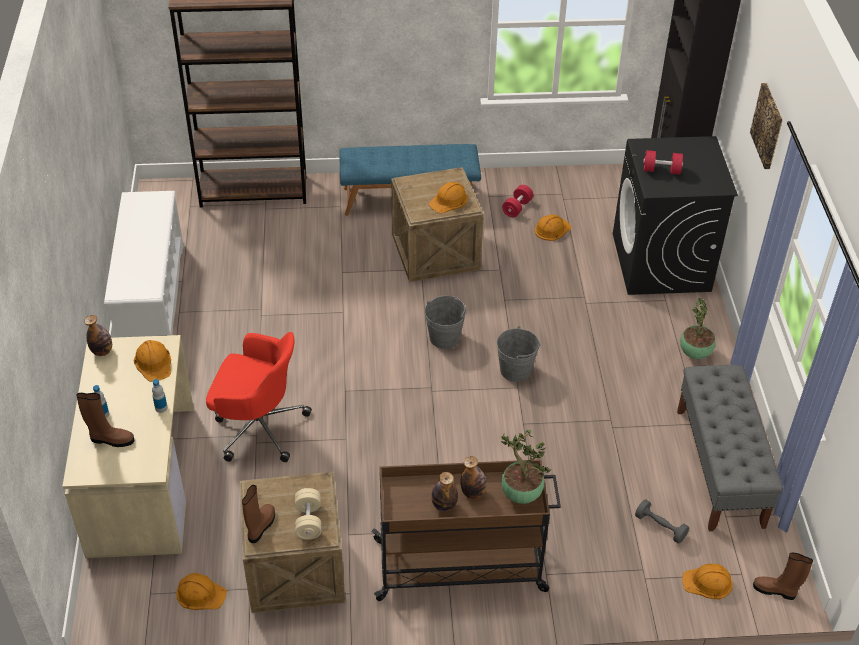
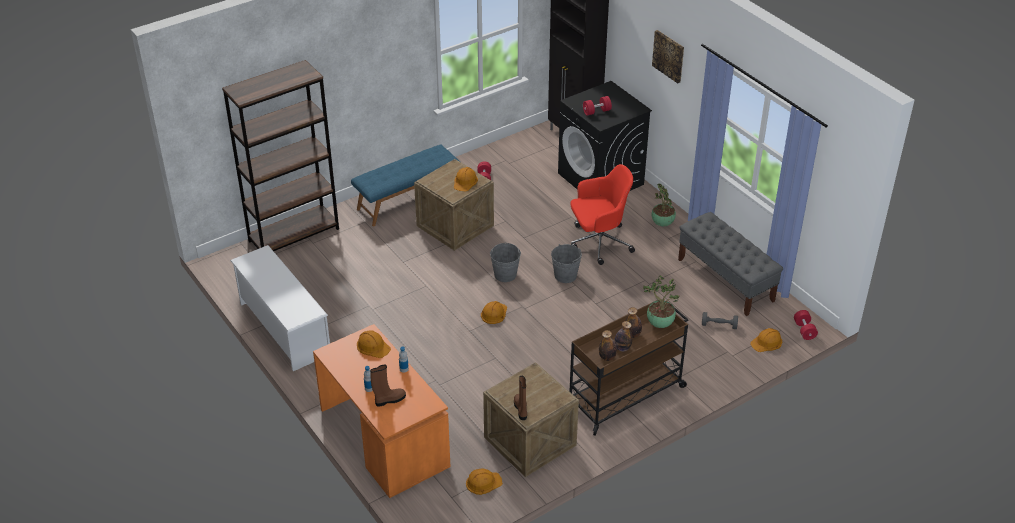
camera: 30 degrees left, 5 degrees down
(102, 351) = (331, 354): bottle -> bottle (607, 357)
(141, 478) = (382, 437): beige desk -> orange desk
(258, 426) = (432, 375): red office chair -> red office chair (599, 242)
(308, 521) = (546, 394): beige dumbbell -> none
(552, 229) = (517, 184): orange hard hat -> orange hard hat (494, 313)
(776, 590) = (804, 330): brown boot -> red dumbbell

